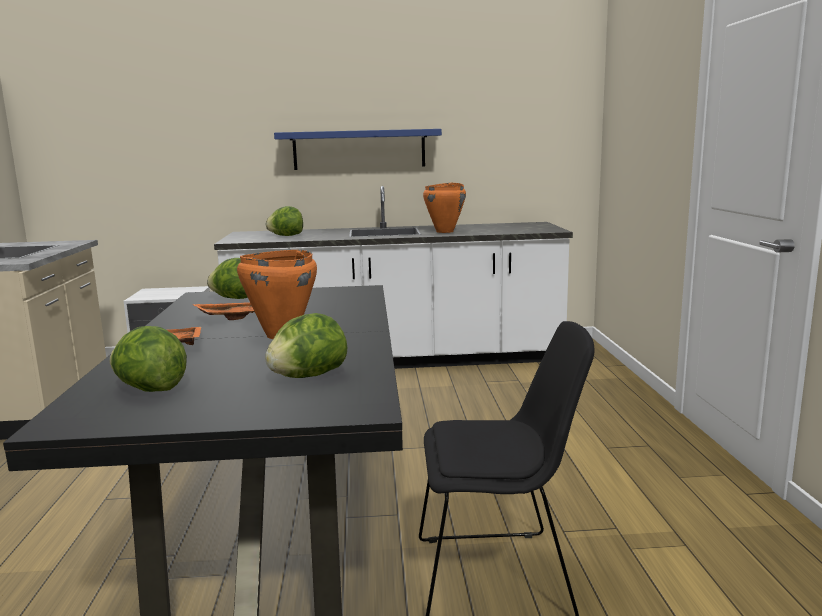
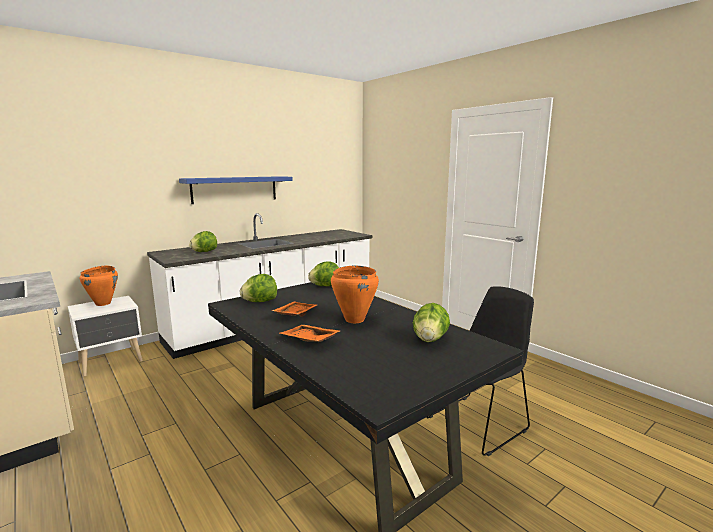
camera: 35 degrees left, 0 degrees up
(150, 389) = (371, 369): lettuce -> lettuce (325, 286)
(445, 231) = (303, 240): orange cooking pot -> orange cooking pot (103, 303)

